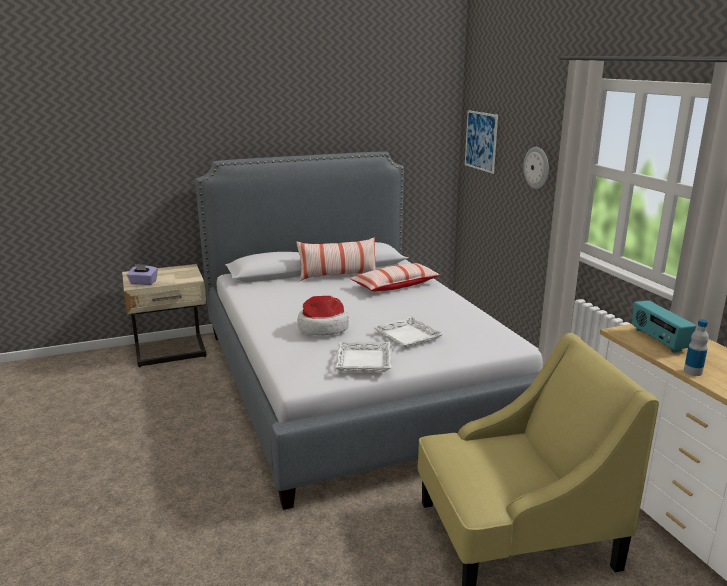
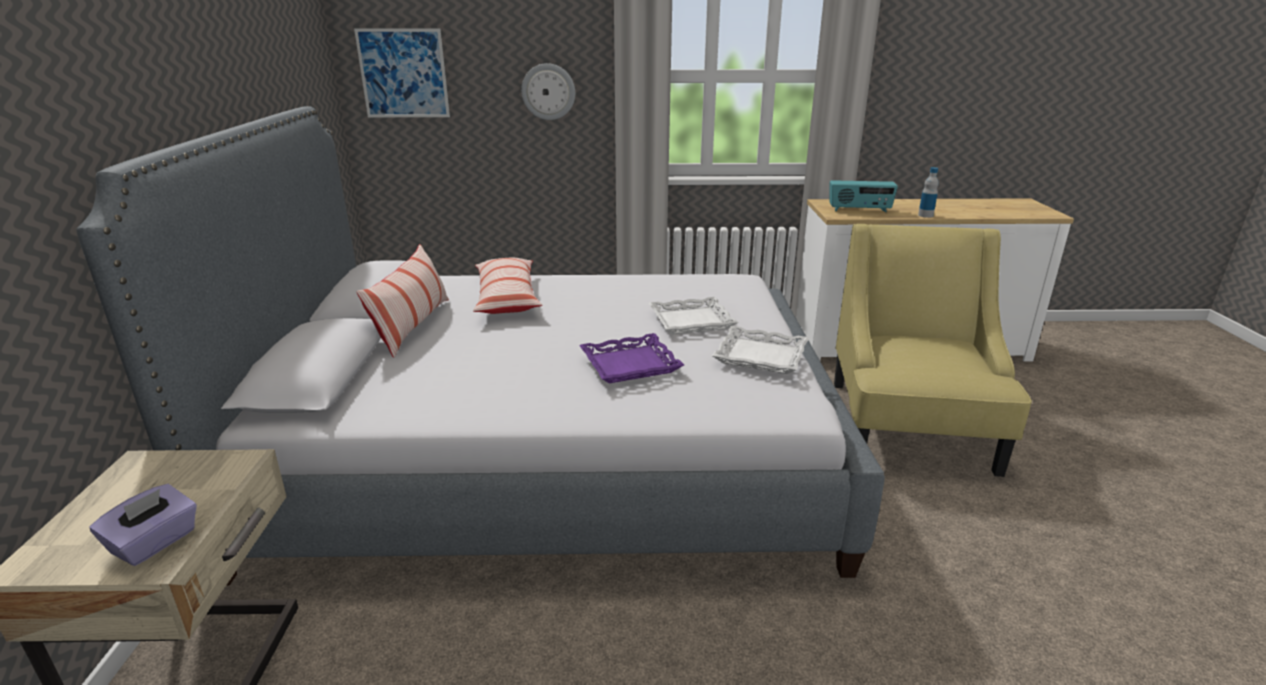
camera: 70 degrees left, 5 degrees up
(323, 327) = (630, 365): hat -> purple tray

